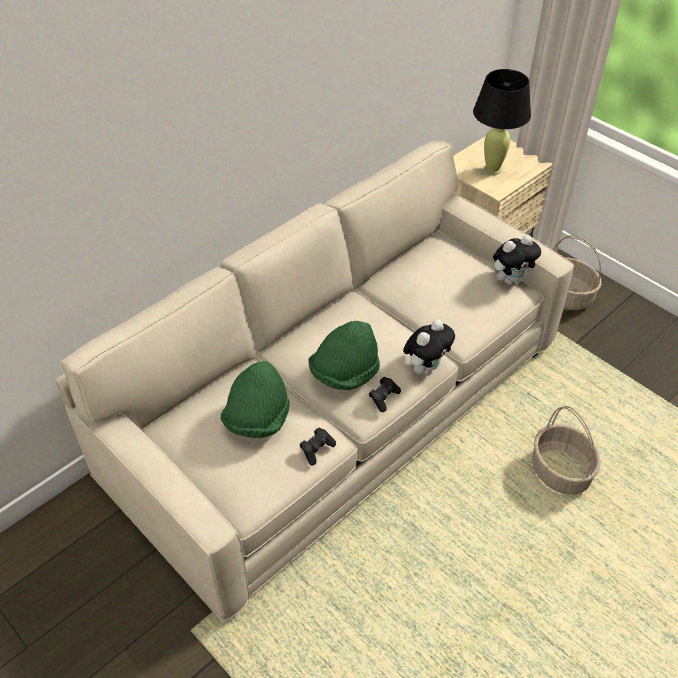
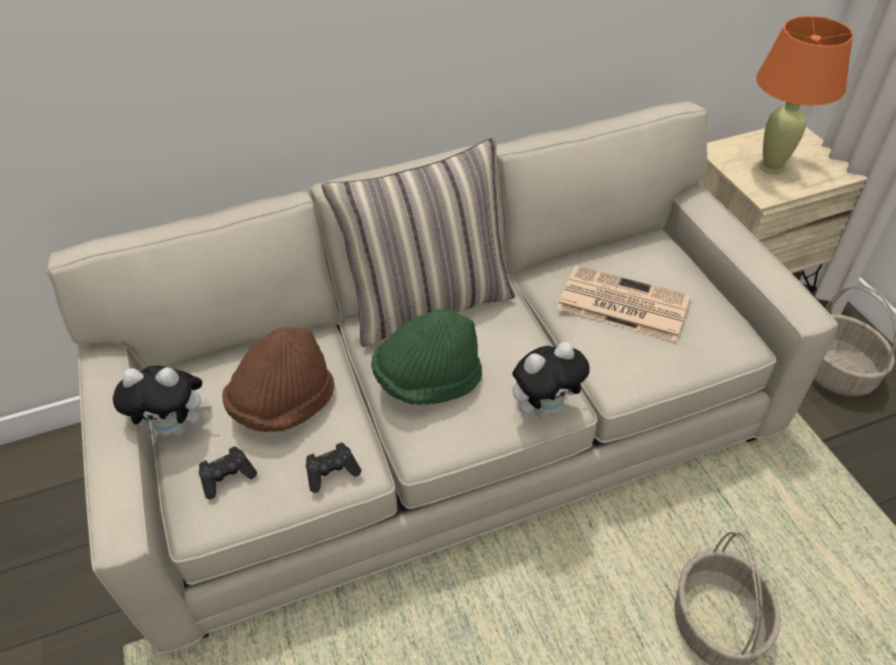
camera: 25 degrees right, 0 degrees up
(258, 419) = (284, 404): green hat -> brown hat
(315, 322) = (430, 303): none -> pillow
(384, 398) = (462, 431): black game controller -> black game controller (228, 477)
(440, 288) = (621, 304): none -> newspaper
(492, 169) = (772, 167): black table lamp -> orange table lamp
(511, 280) = (733, 321): plush toy -> plush toy (178, 427)

